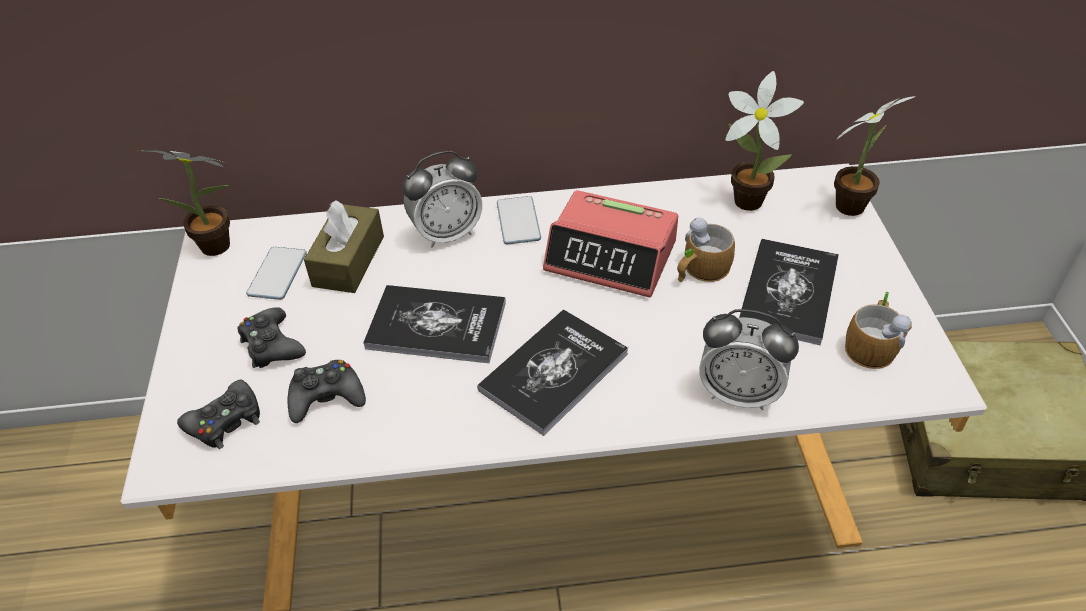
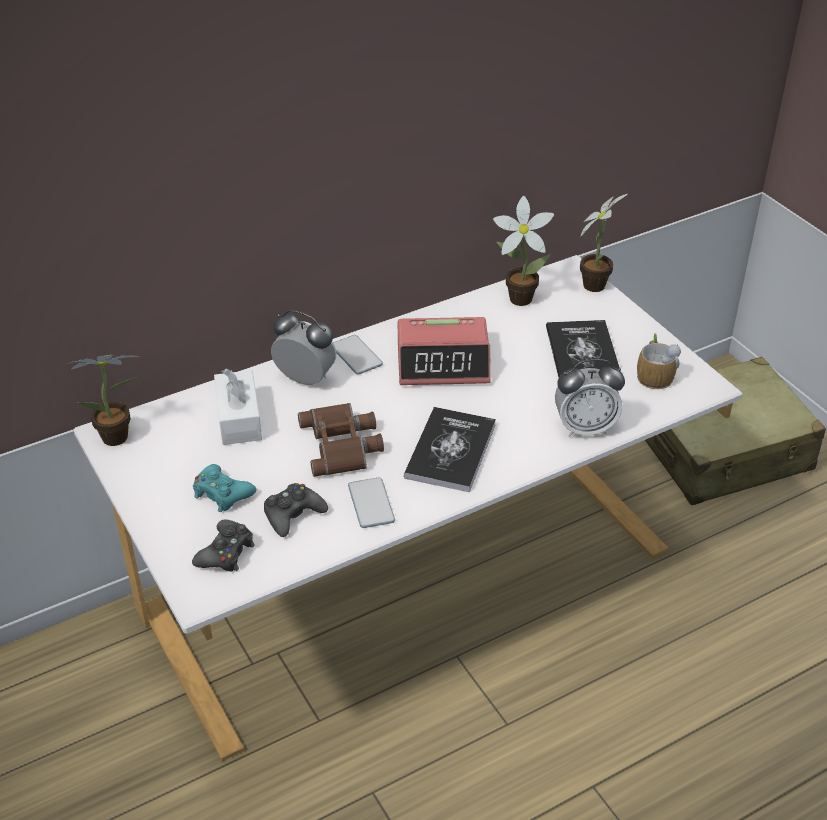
camera: 25 degrees left, 5 degrees down
(272, 345) = (222, 493): black game controller -> turquoise game controller
(277, 274) = (186, 443): phone -> phone (371, 504)
(348, 261) = (239, 419): brown tissue box -> white tissue box
(436, 325) = (343, 444): book -> brown binoculars
(447, 234) = (305, 379): alarm clock -> alarm clock turned 105 degrees counterclockwise
(700, 270) = (513, 356): mug -> none

